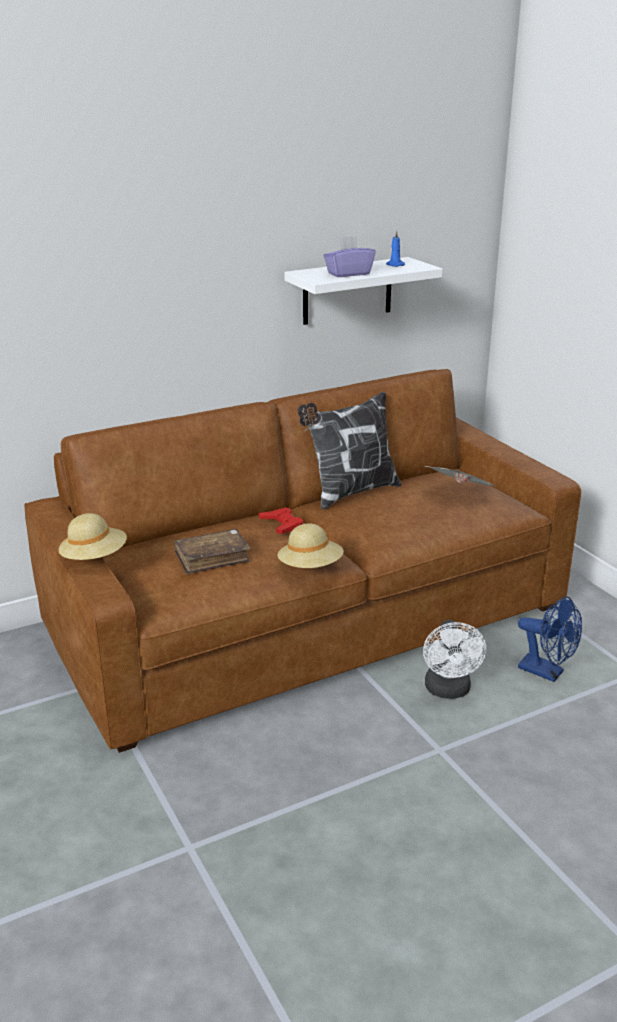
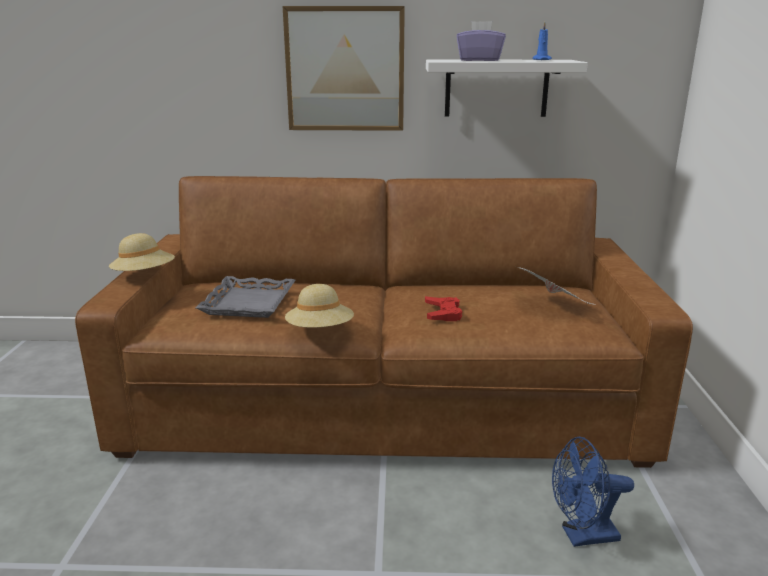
camera: 30 degrees right, 5 degrees down
(207, 291) = (345, 69): none -> picture
(212, 558) = (249, 303): brown book -> grey tray
(282, 525) = (347, 293): red game controller -> red game controller (443, 313)
(350, 492) = (447, 284): pillow -> none
(449, 691) = (449, 514): white fan -> none
(547, 672) = (582, 536): blue fan -> blue fan turned 105 degrees clockwise

